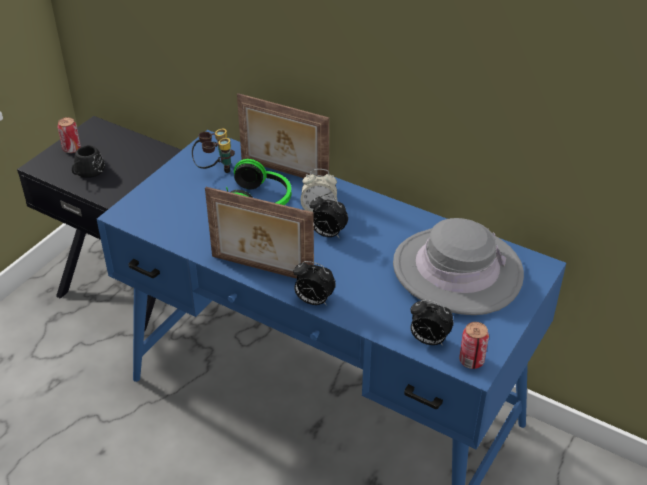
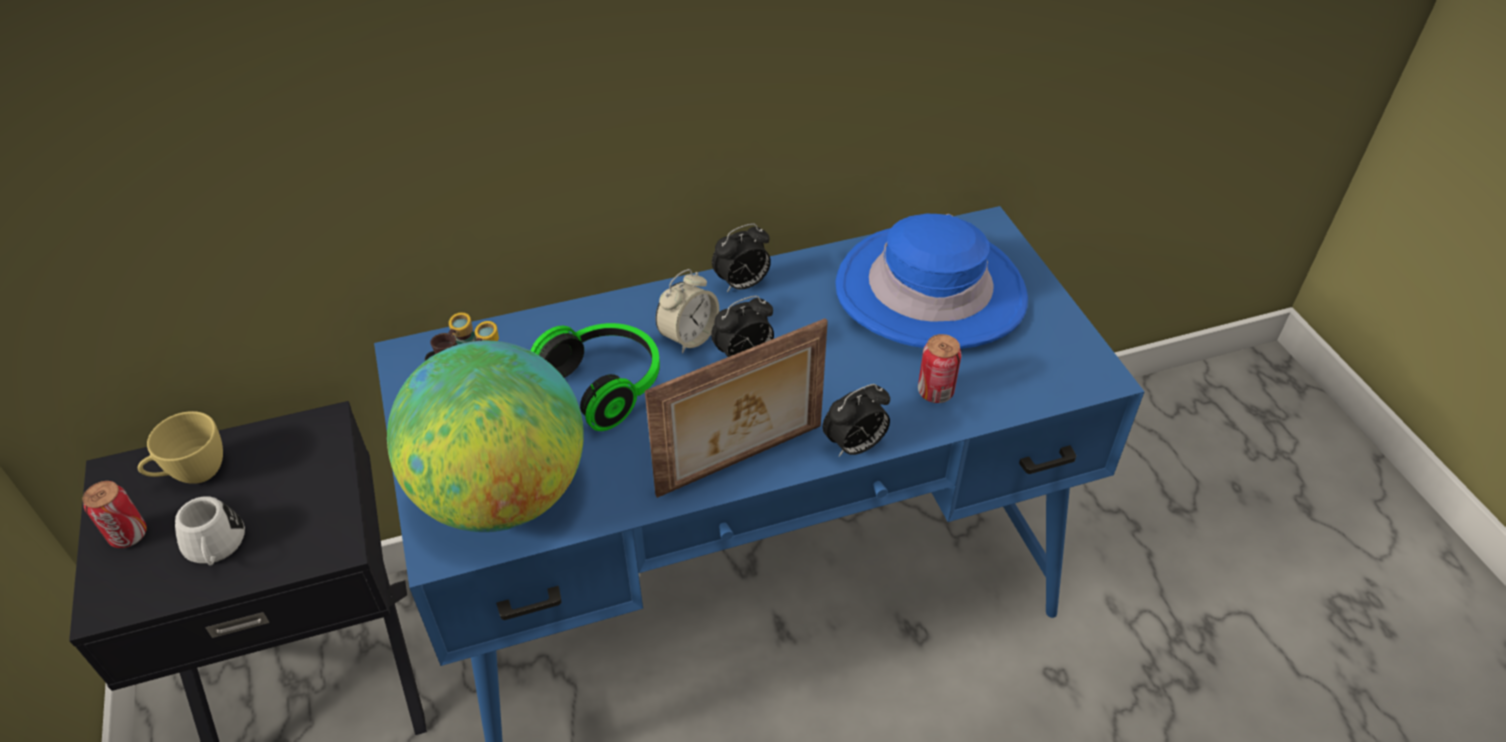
camera: 50 degrees left, 5 degrees up
(87, 172) = (215, 548): black mug -> white mug
(114, 142) = (192, 473): none -> yellow cup
(166, 213) = (502, 494): none -> globe
(283, 172) = (572, 324): picture frame -> none
(428, 340) = (1022, 386): alarm clock -> alarm clock (742, 284)
(457, 271) = (930, 291): grey hat -> blue hat
(471, 361) = (1087, 372): can -> can (935, 392)

